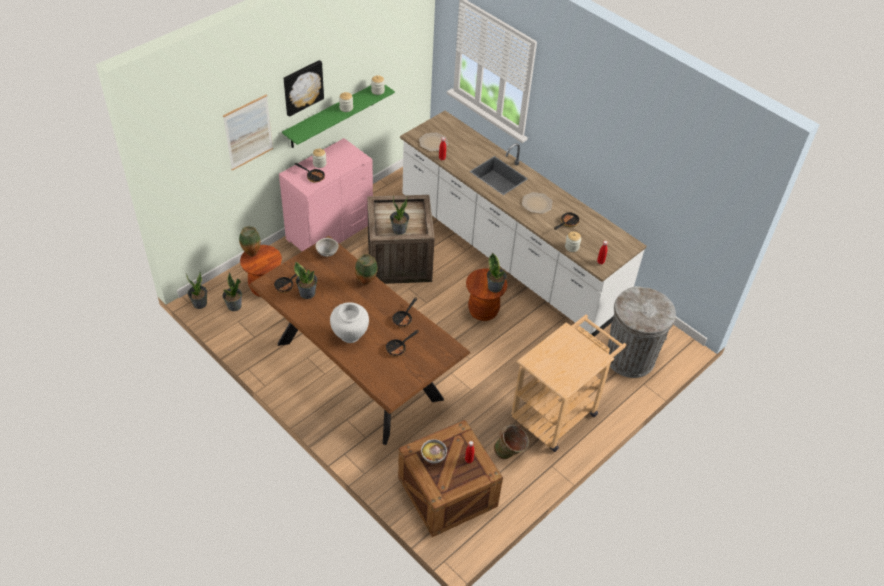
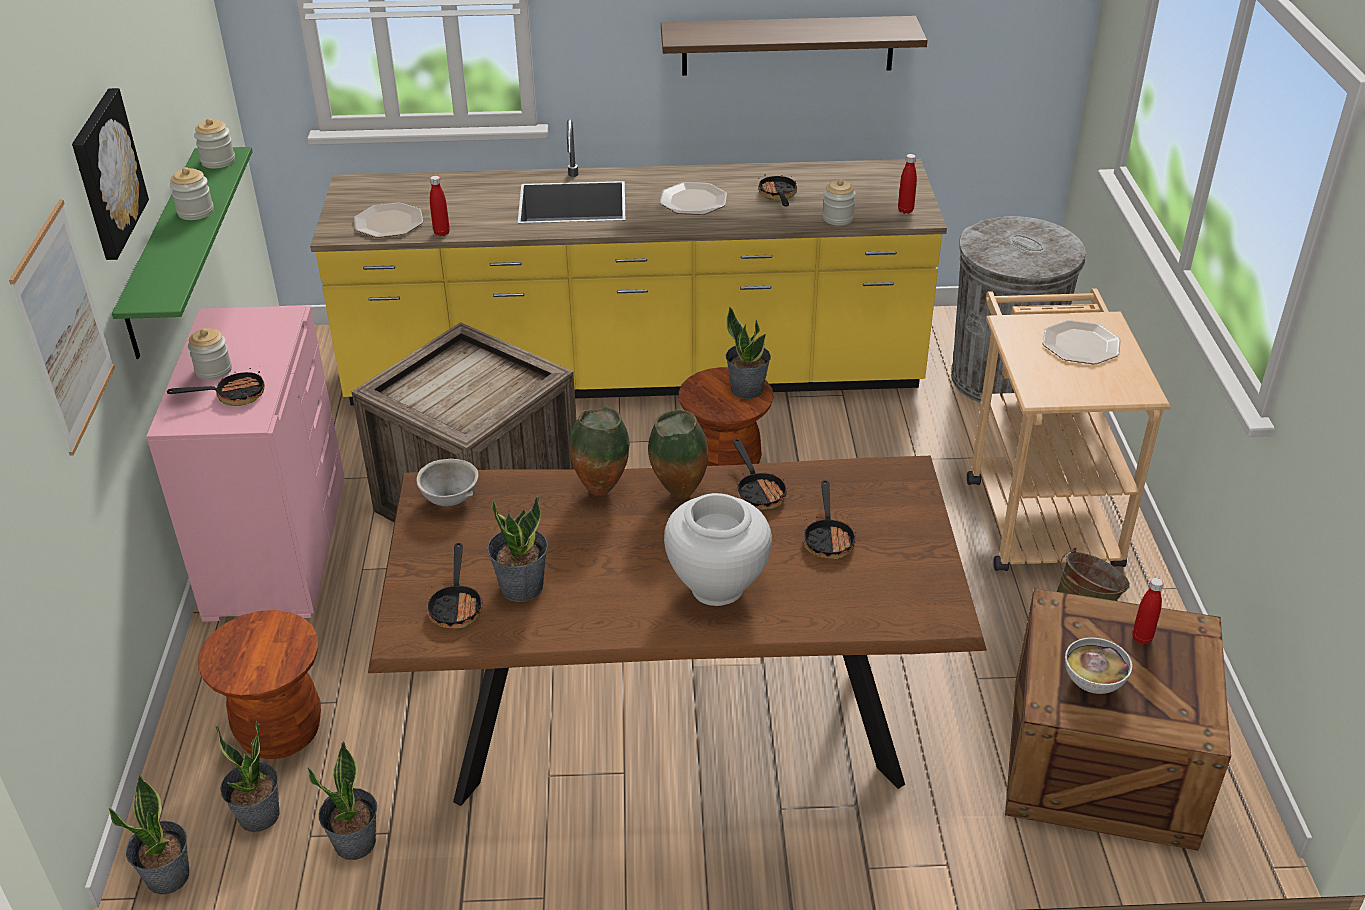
camera: 45 degrees left, 10 degrees down
(251, 254) = (223, 657): vase -> vase (678, 495)
(399, 230) = (489, 402): potted plant -> potted plant (356, 843)
(508, 254) = (635, 373): white counter -> yellow counter
(576, 357) = (1081, 344): none -> plate
(617, 164) = (787, 45): none -> shelf

